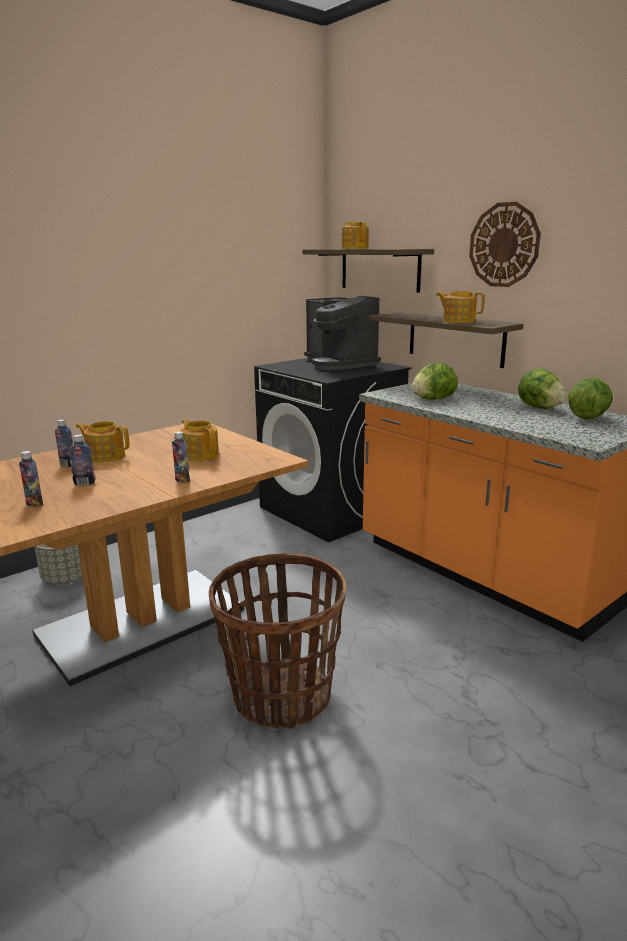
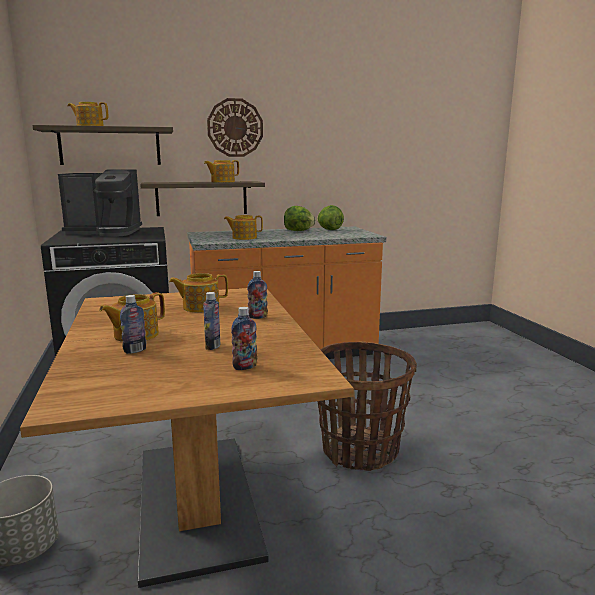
camera: 65 degrees left, 5 degrees down
(433, 399) = (243, 238): lettuce -> teapot

